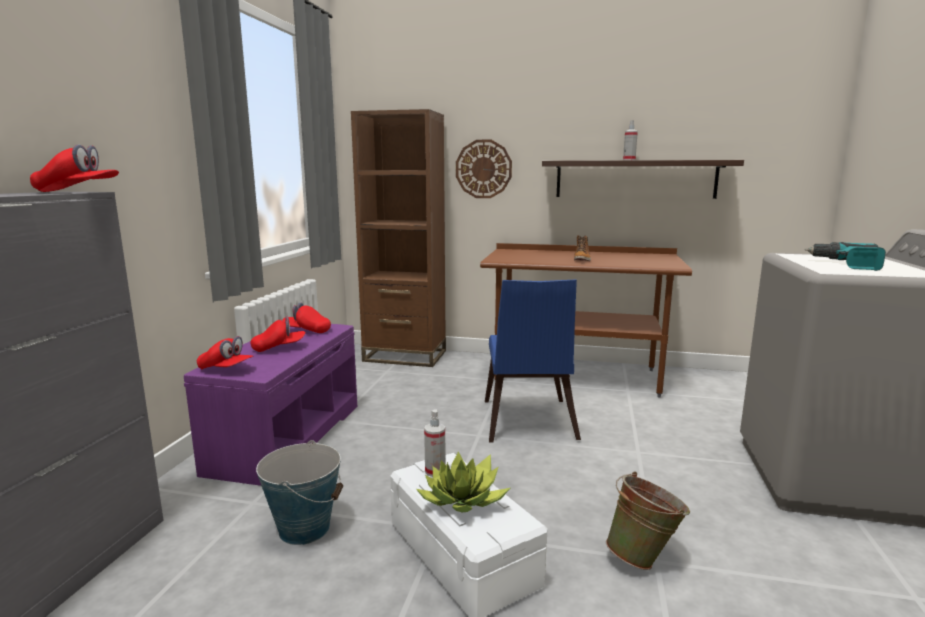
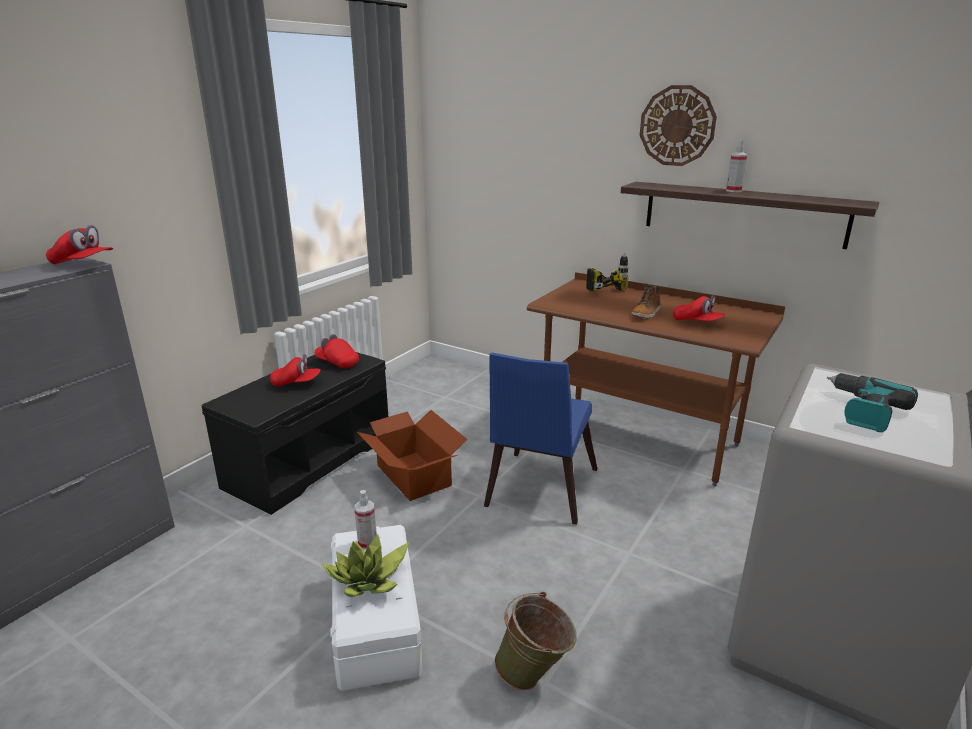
camera: 20 degrees right, 10 degrees up
(226, 369) = (236, 404): red cap -> red cap (697, 322)
(286, 436) = (310, 460): purple bench -> black bench
(304, 528) = (269, 562): bucket -> none
(404, 431) = (413, 476): none -> cardboard box
(405, 356) = (474, 380): brown bookcase -> none
(483, 169) = (567, 184): wall clock -> wall clock (677, 126)
(524, 251) = (600, 287): none -> power drill

